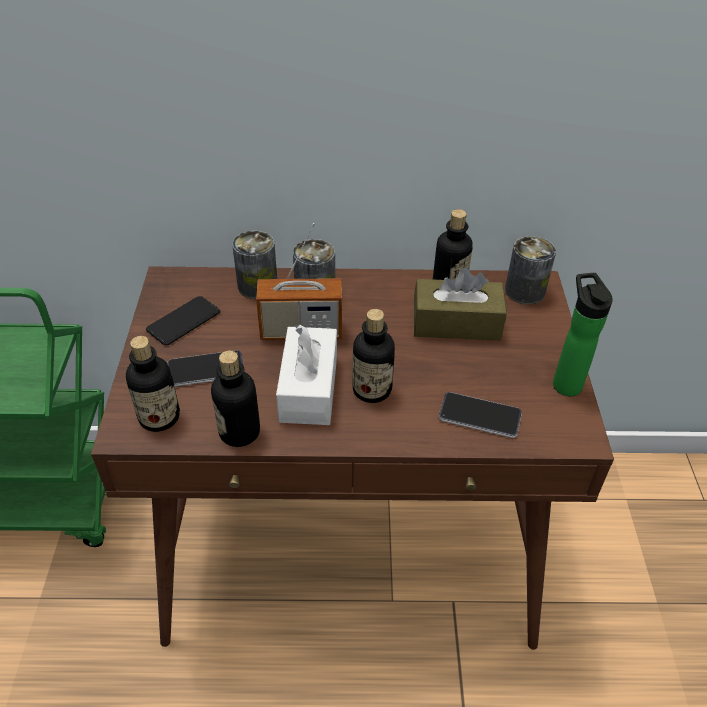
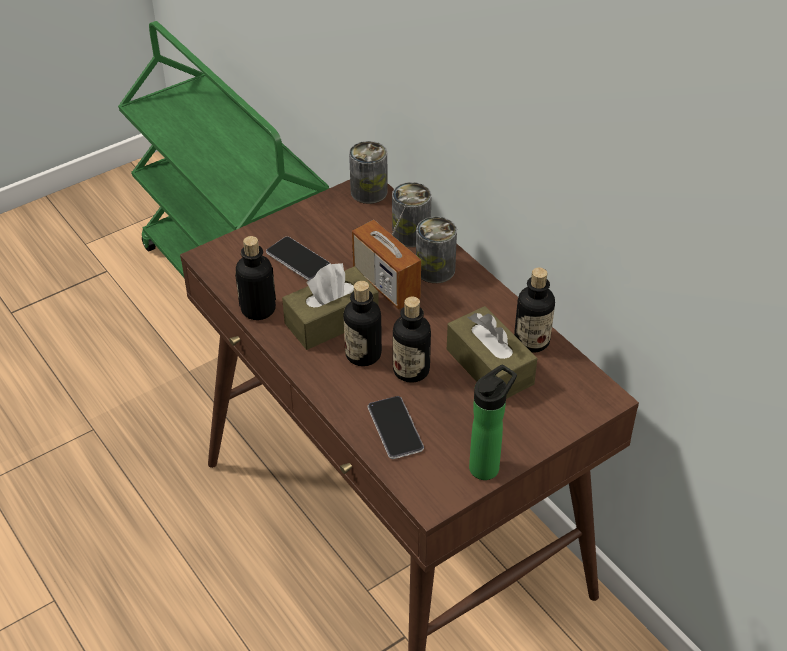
camera: 55 degrees right, 0 degrees up
(159, 417) = (235, 265): bottle -> bottle (411, 370)
(183, 321) = (333, 221): phone -> none
(309, 388) = (331, 320): white tissue box -> brown tissue box
(524, 291) = (581, 391): can -> can (369, 192)

